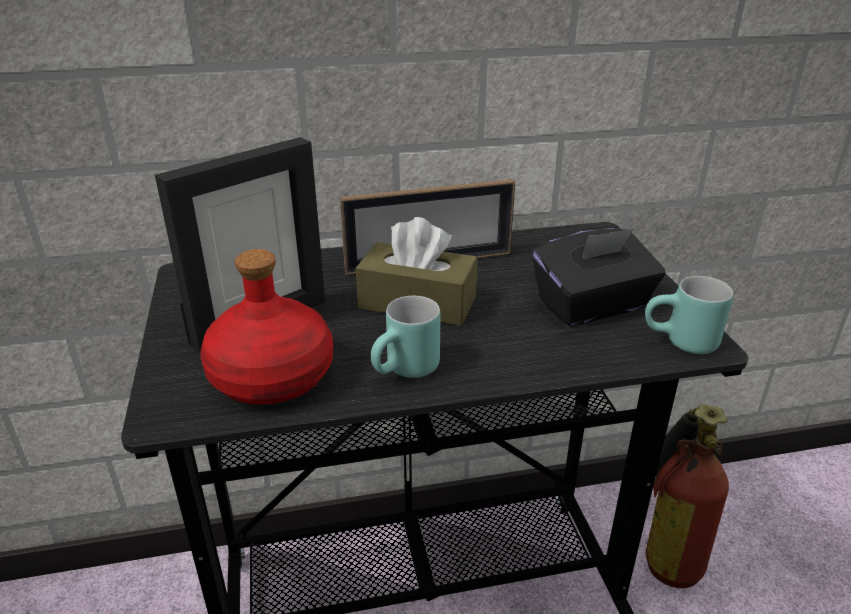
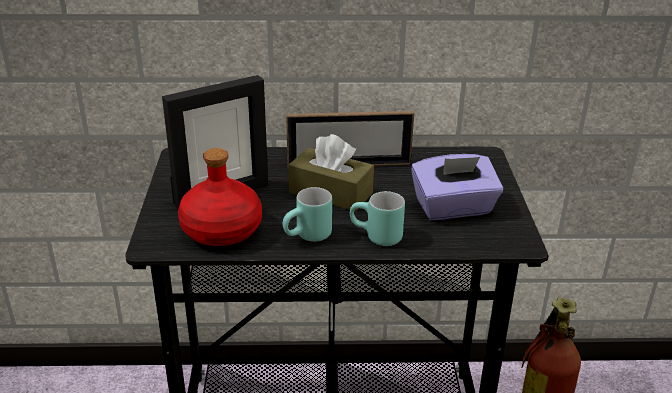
camera: 10 degrees right, 0 degrees up
(592, 306) = (453, 208): black tissue box -> purple tissue box
(681, 344) = (503, 241): turquoise mug -> turquoise mug (375, 238)

